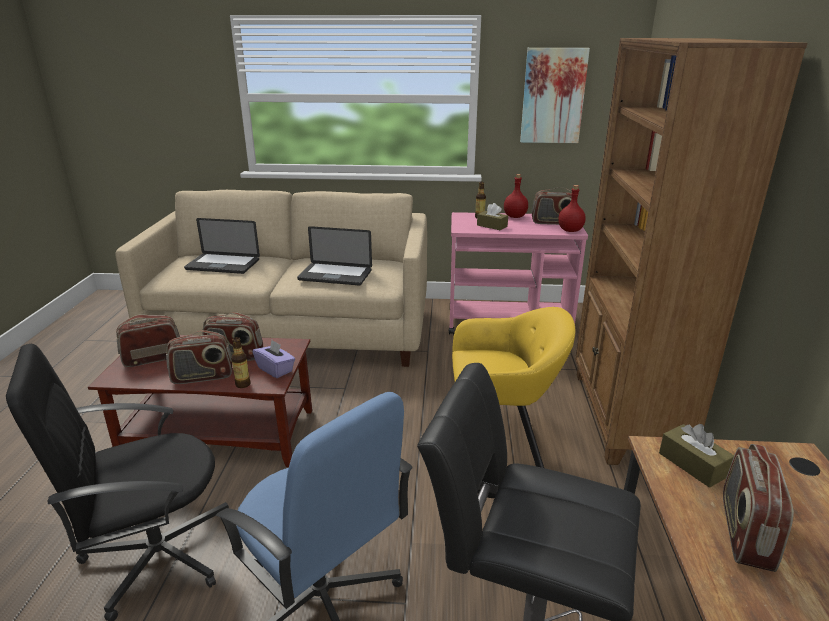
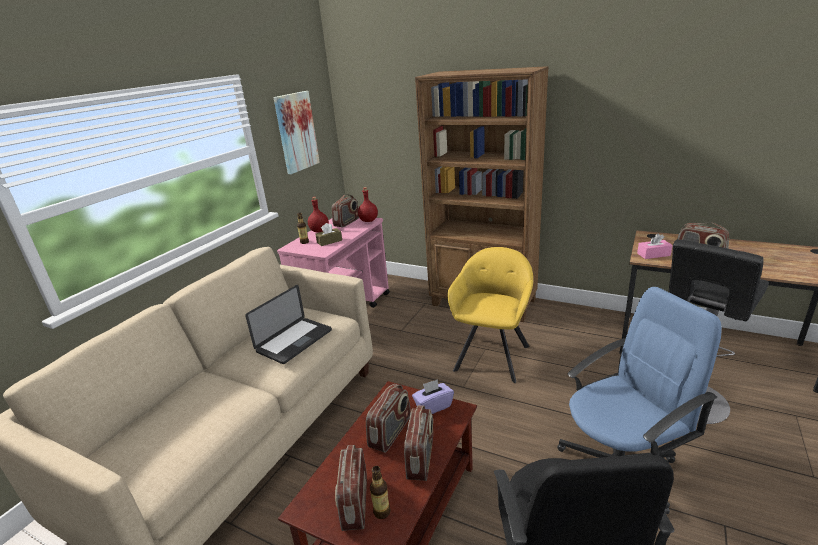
camera: 65 degrees left, 0 degrees up
(223, 265) = (178, 418): laptop -> none
(243, 384) = (450, 429): bottle -> bottle (382, 512)
(693, 464) = (653, 254): brown tissue box -> pink tissue box

